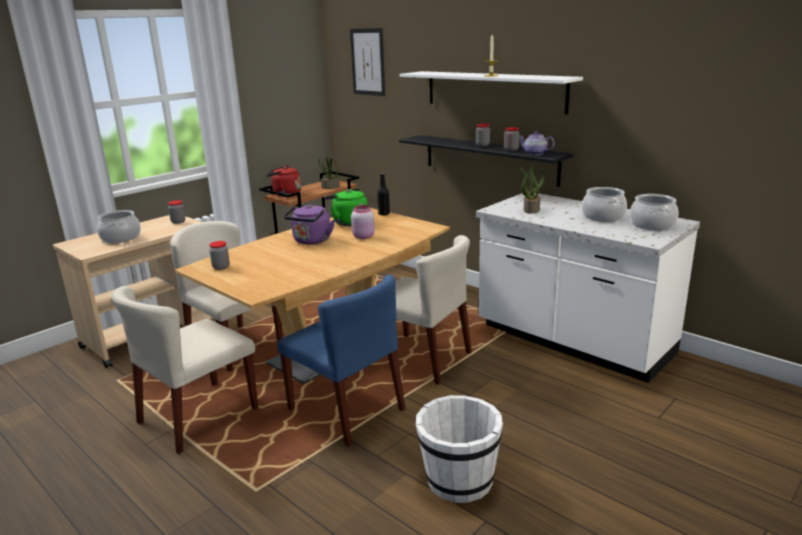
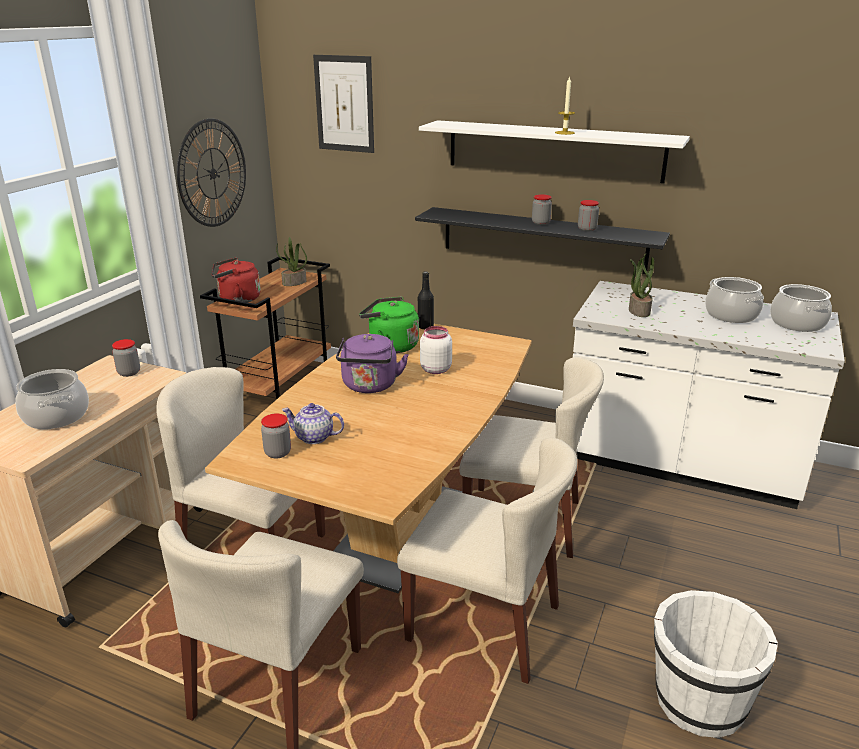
camera: 20 degrees left, 5 degrees up
(276, 107) = (213, 173): none -> wall clock
(347, 409) = (485, 623): blue chair -> beige chair
(363, 236) = (435, 369): pink jar -> white jar
(535, 153) = (625, 235): teapot -> teapot (313, 437)

